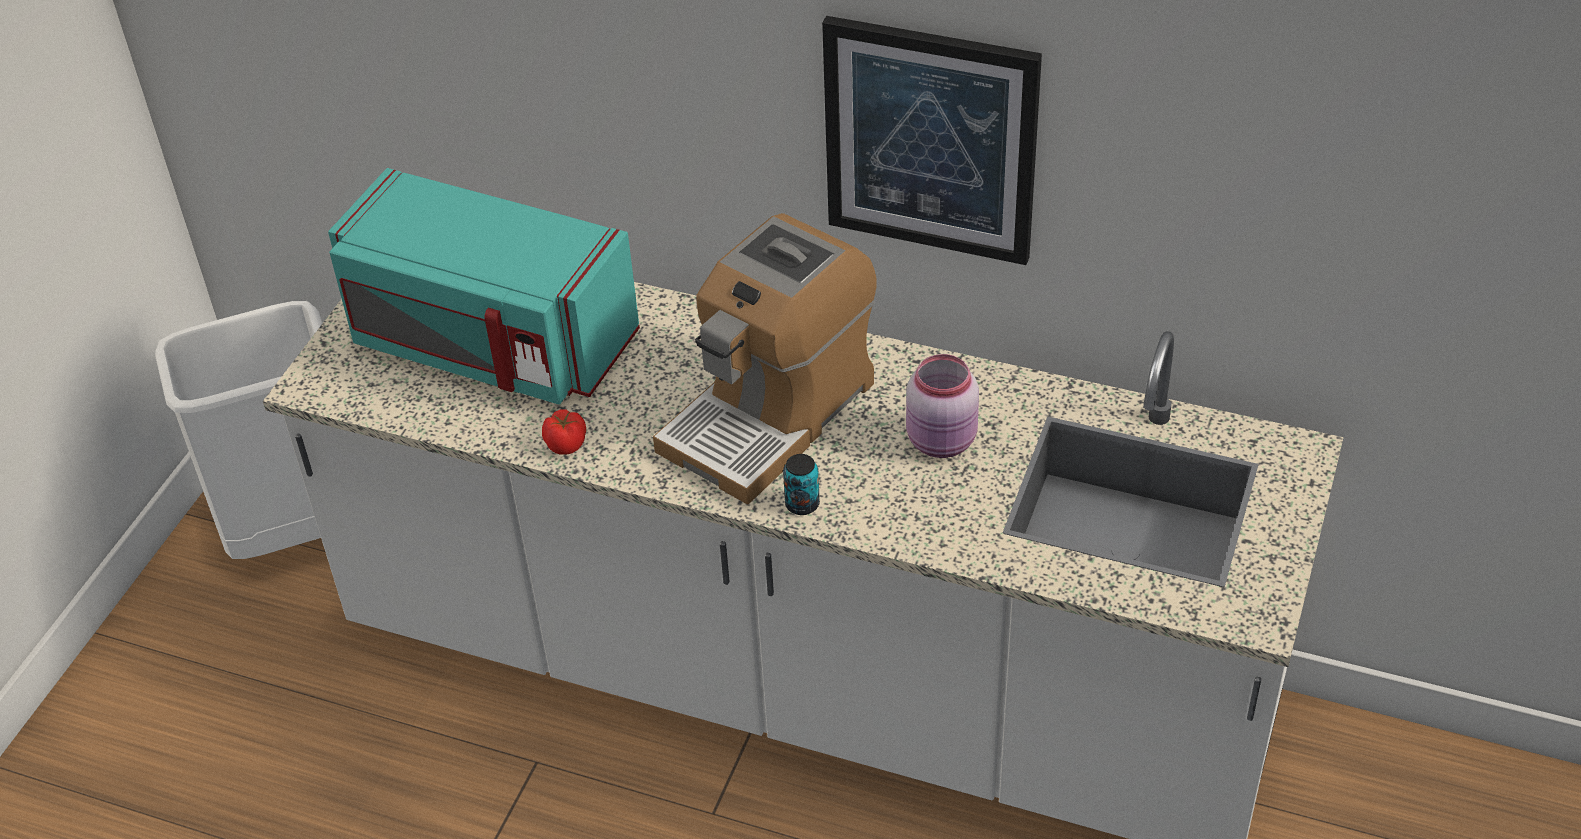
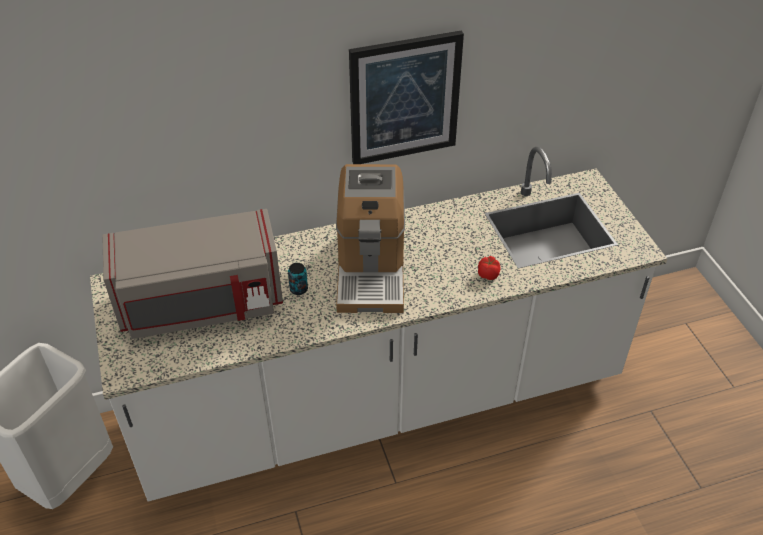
camera: 40 degrees left, 0 degrees up
(490, 343) = (201, 304): turquoise microwave -> grey microwave
(567, 444) = (291, 330): tomato -> tomato (488, 274)
(802, 504) = (426, 300): can -> can (298, 289)
(943, 441) = (455, 244): pink jar -> none

